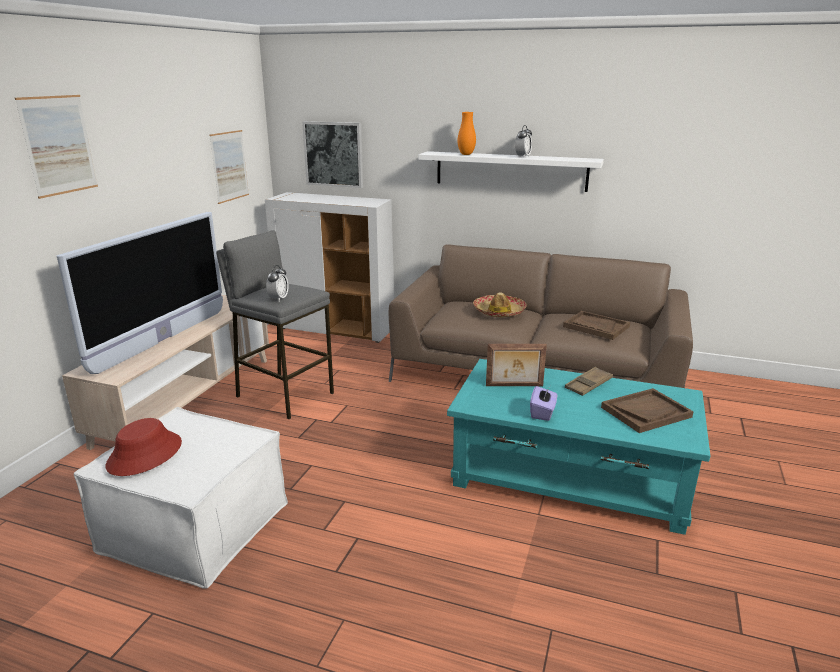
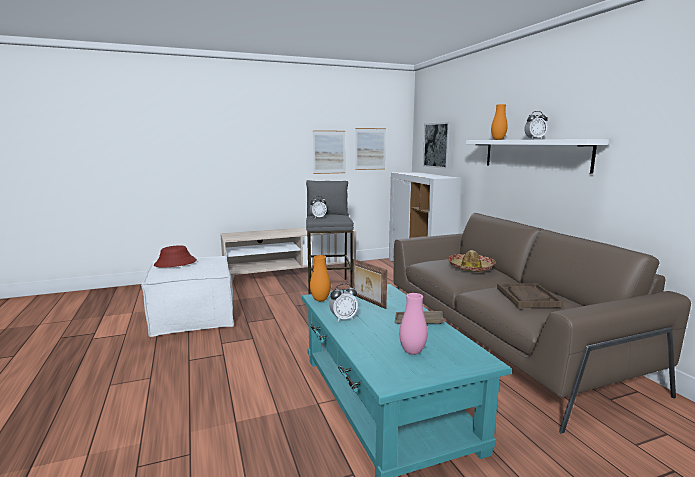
camera: 50 degrees right, 10 degrees down
(58, 145) = (244, 121): picture -> picture (329, 152)
(162, 340) = (276, 232): television -> none
(477, 405) = (320, 300): none -> orange vase
(542, 413) = (343, 318): purple tissue box -> alarm clock
(646, 412) = (412, 352): brown tray -> pink vase

